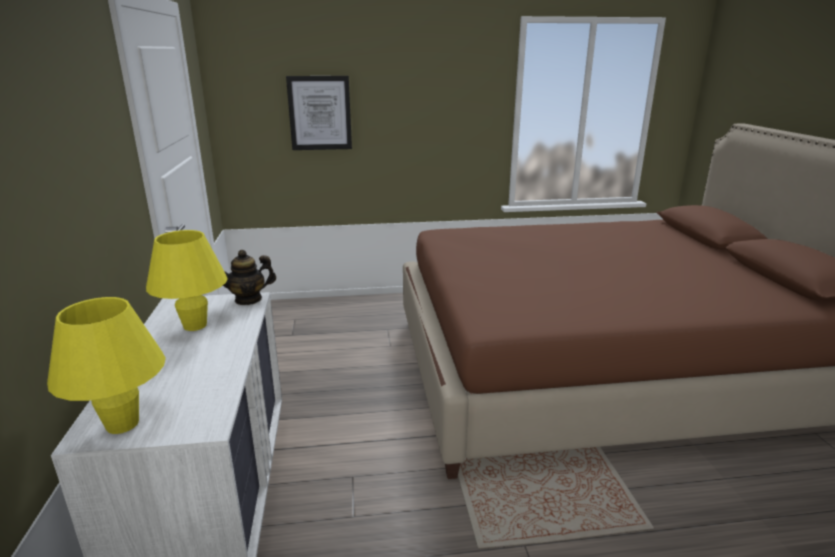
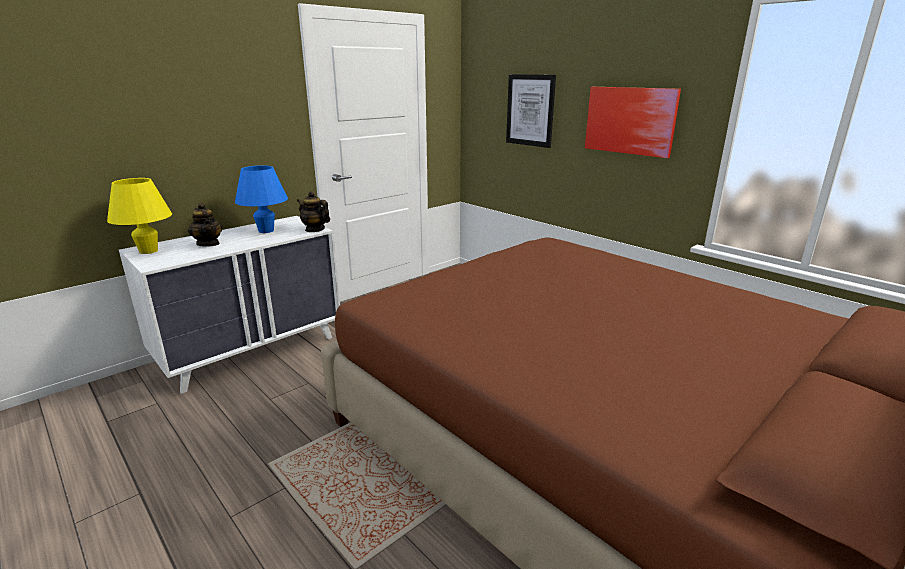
camera: 55 degrees right, 0 degrees up
(178, 371) = (208, 244): none -> teapot
(195, 325) = (266, 231): yellow table lamp -> blue table lamp
(434, 114) = (630, 120): none -> picture

